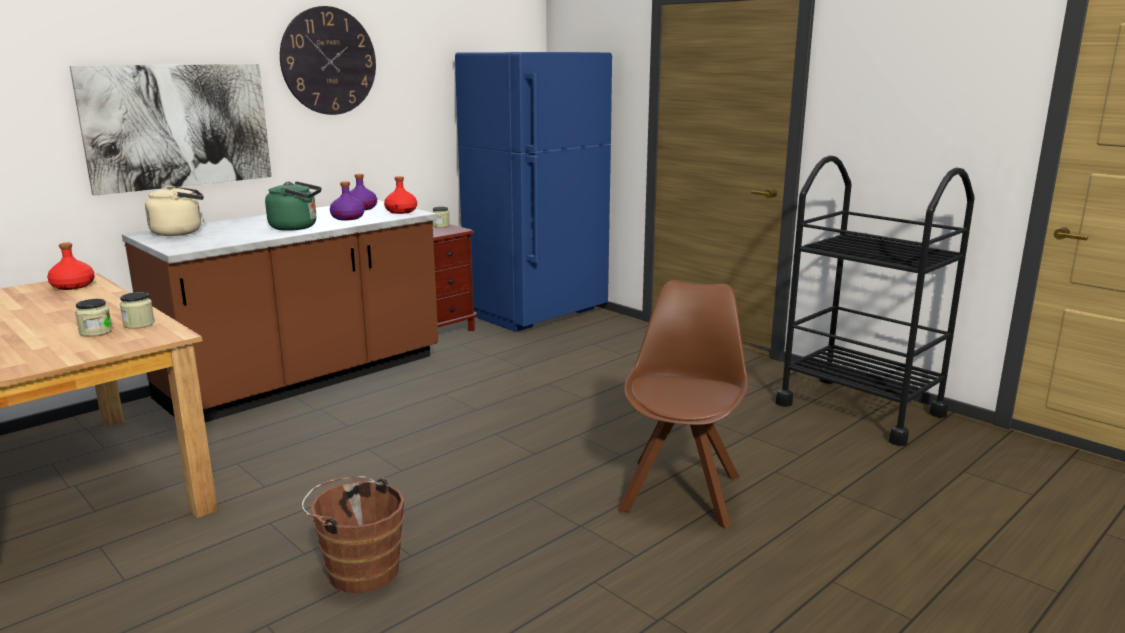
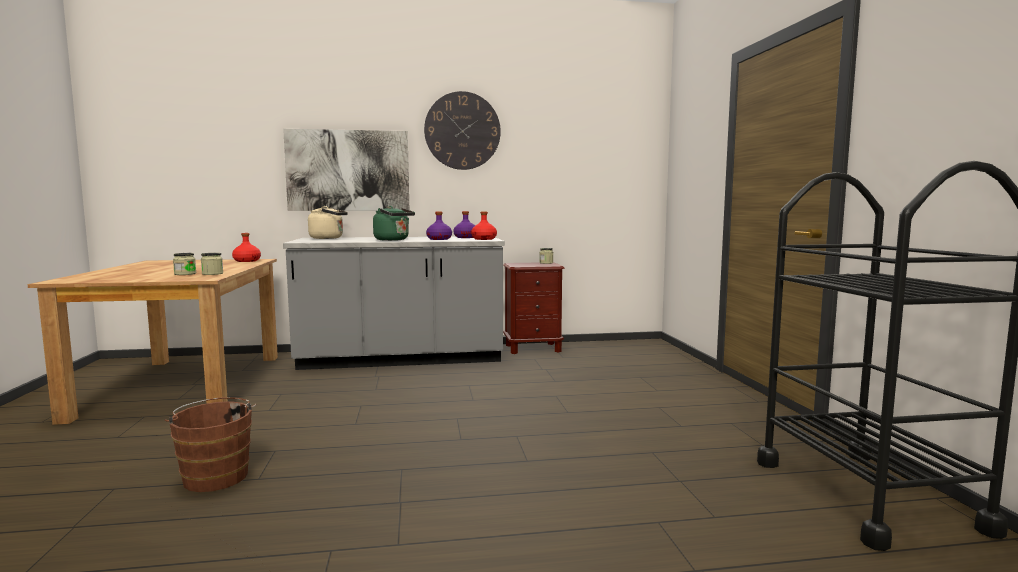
camera: 35 degrees right, 10 degrees down
(304, 378) = (401, 358): brown counter -> grey counter
(538, 314) = (627, 350): blue fridge -> none
(681, 491) = (531, 506): brown chair -> none

